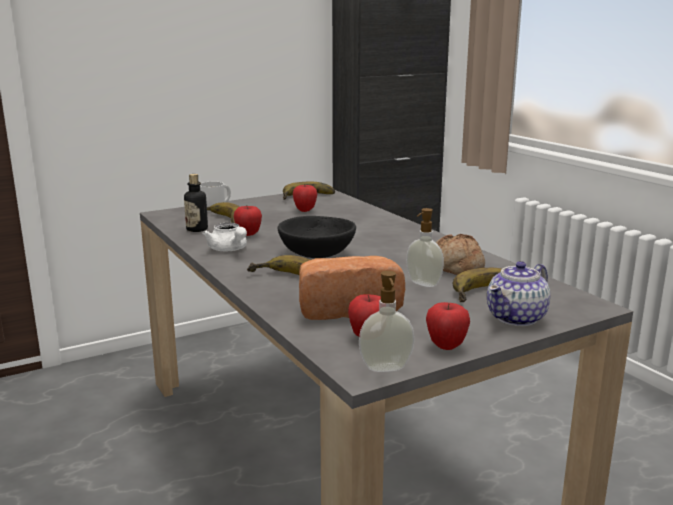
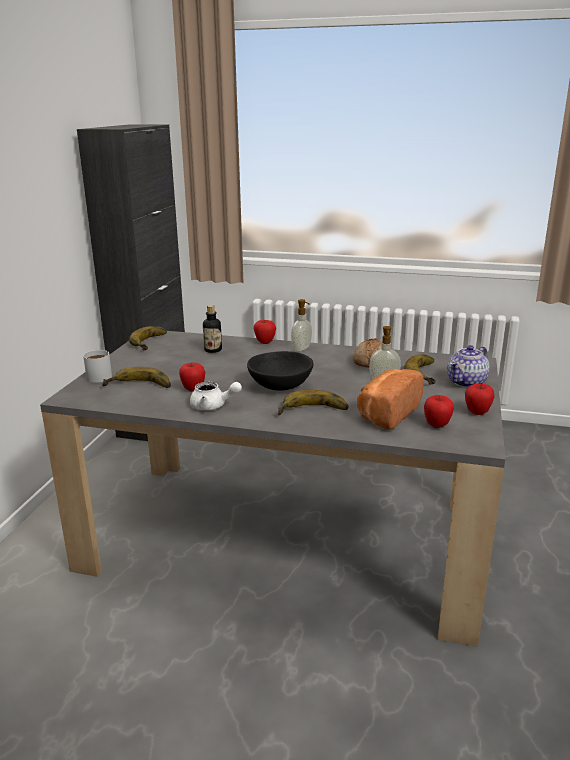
camera: 45 degrees left, 5 degrees up
(197, 229) = (140, 400): bottle -> bottle (213, 350)
(305, 210) = (181, 354): apple -> apple (265, 342)
(386, 368) = (484, 437): soap dispenser -> soap dispenser (302, 349)
(517, 318) = (467, 382): teapot -> teapot turned 45 degrees clockwise

